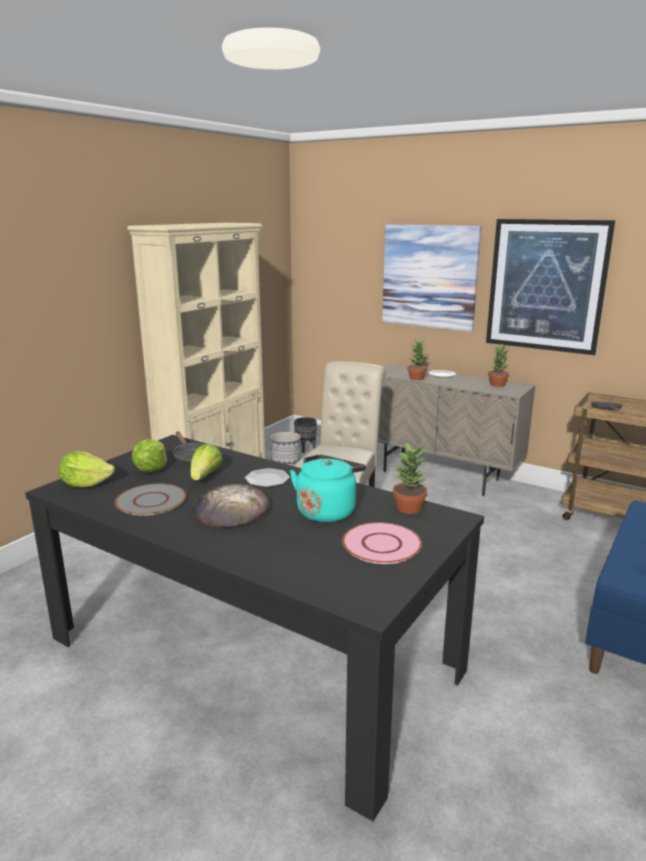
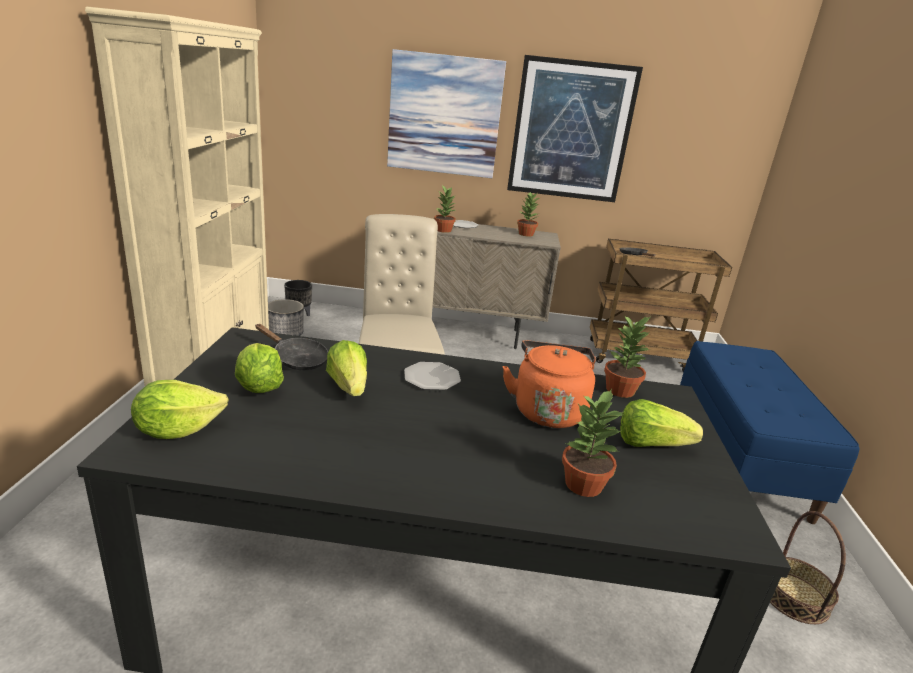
camera: 30 degrees left, 5 degrees up
(151, 501) = (313, 439): grey plate -> none
(230, 510) = (438, 433): bread -> none
(291, 555) = (582, 485): none -> potted plant
(327, 511) = (547, 410): turquoise kettle -> orange kettle
(381, 544) = (650, 444): pink plate -> lettuce
(592, 755) = (795, 597): none -> basket

